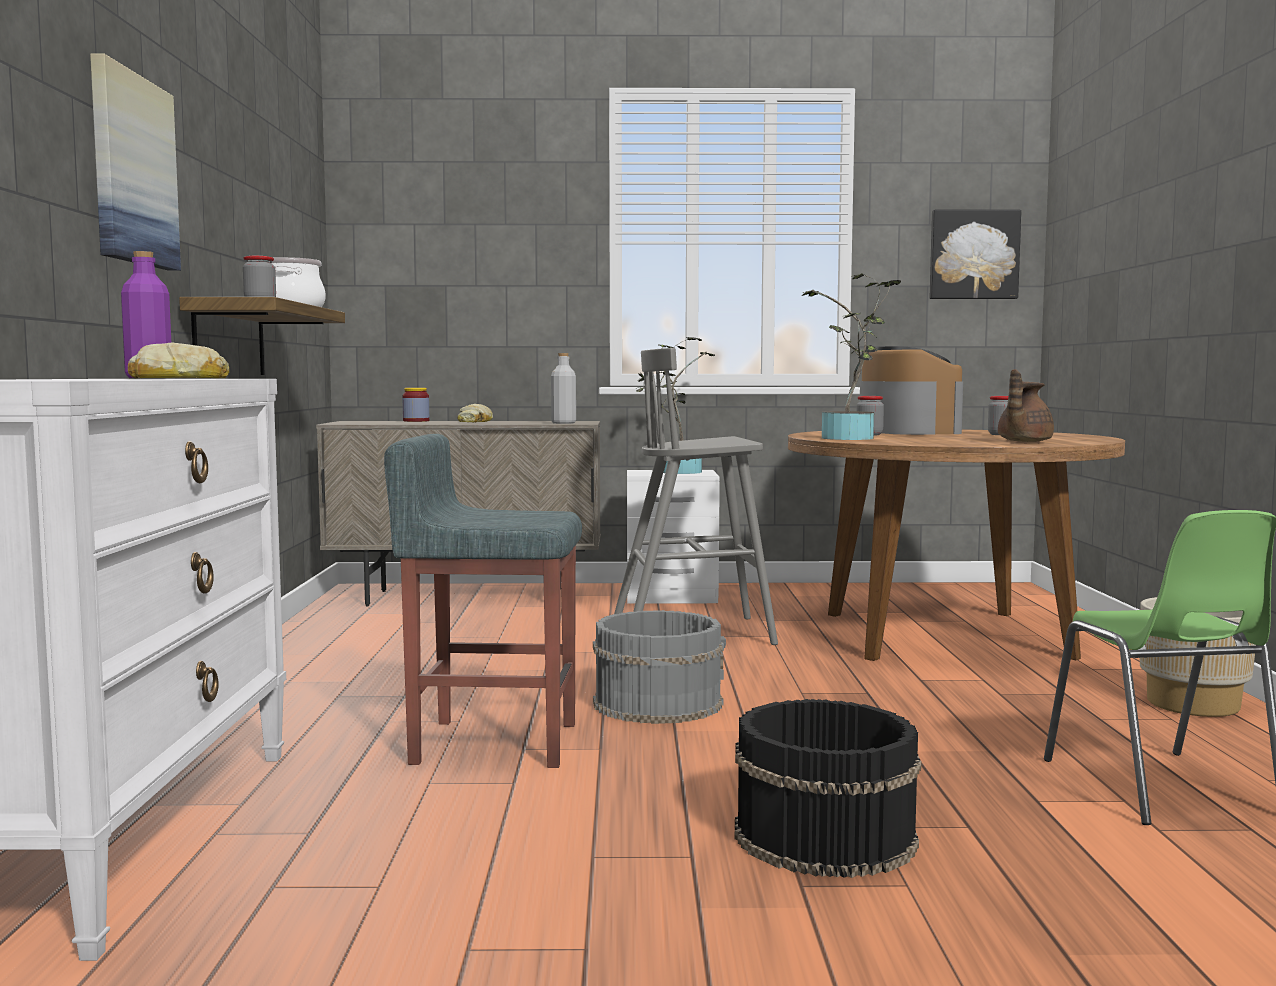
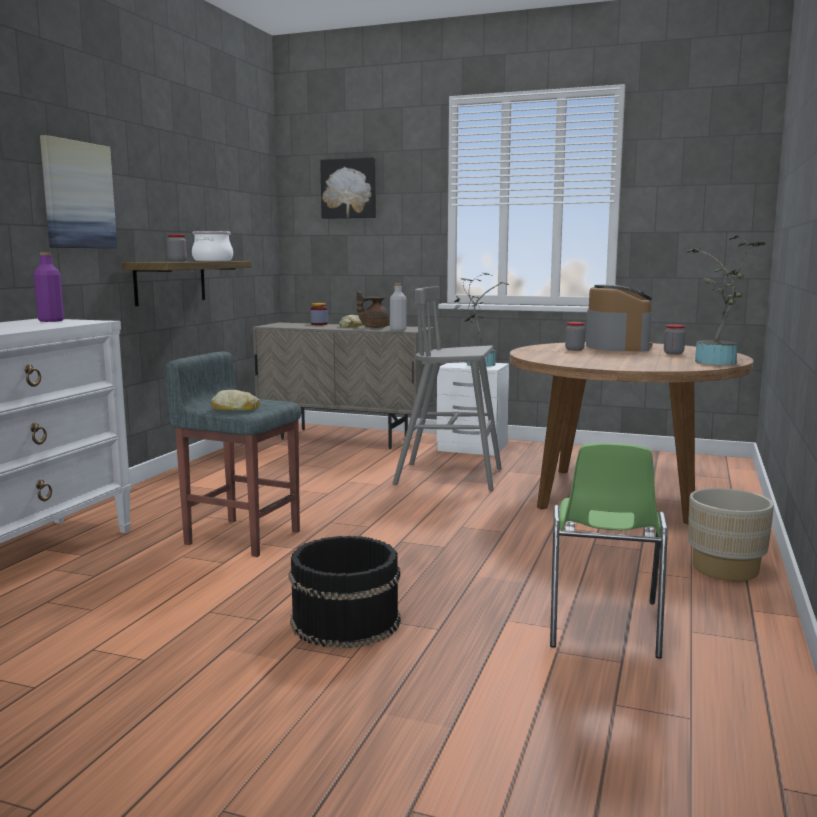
camera: 20 degrees right, 5 degrees up
(179, 378) = (45, 325): bread -> bread (235, 408)
(657, 703) = (364, 523): grey bucket -> none
(850, 438) = (543, 354): potted plant -> potted plant (716, 363)
(973, 255) = (715, 208): picture -> picture (349, 189)
(1023, 441) = (654, 364): brown teapot -> brown teapot (373, 327)

